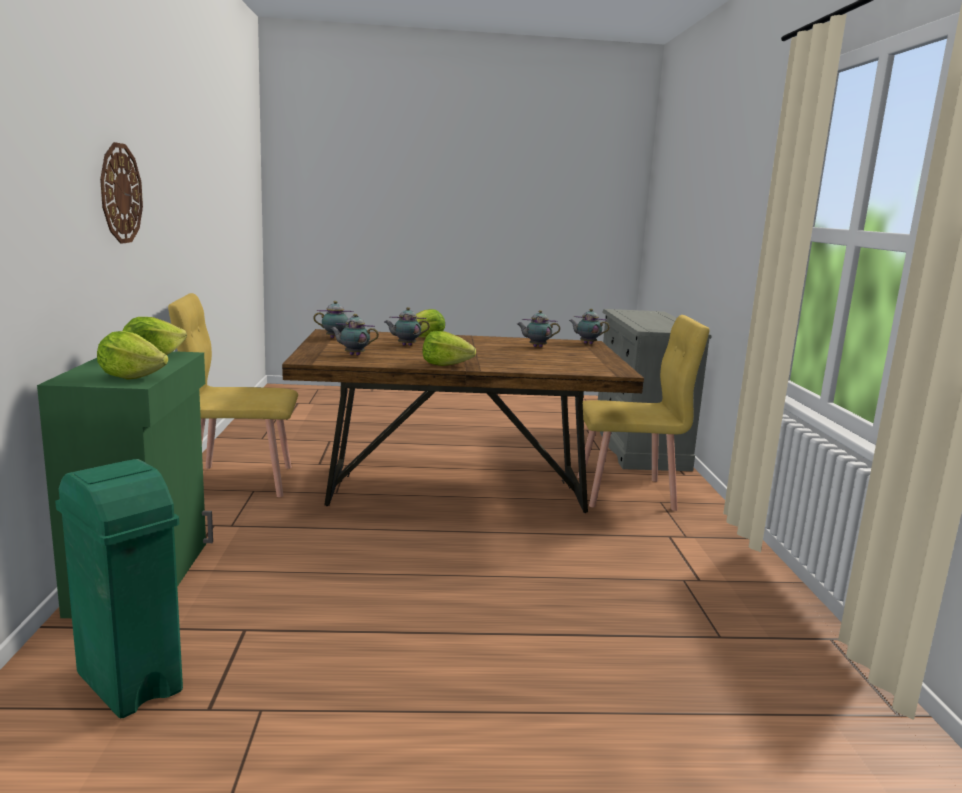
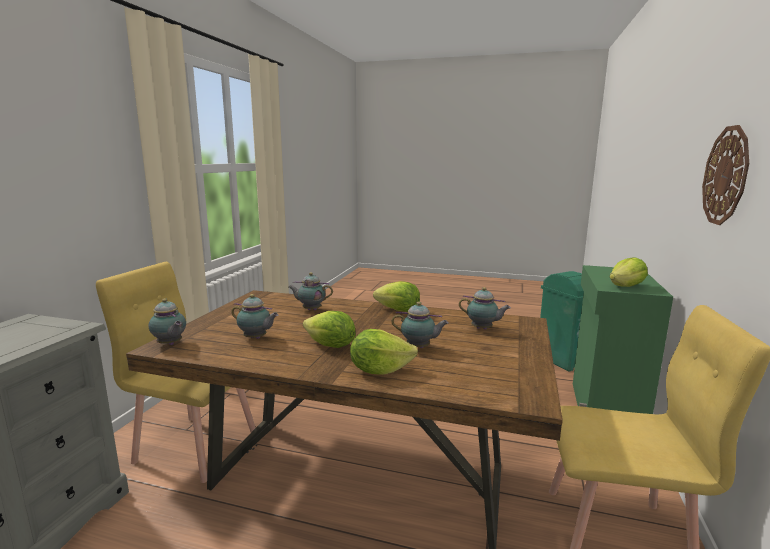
camera: 160 degrees left, 0 degrees up
(131, 377) = (604, 271): lettuce -> lettuce (330, 346)
(336, 338) = (511, 372): teapot -> teapot (310, 309)

